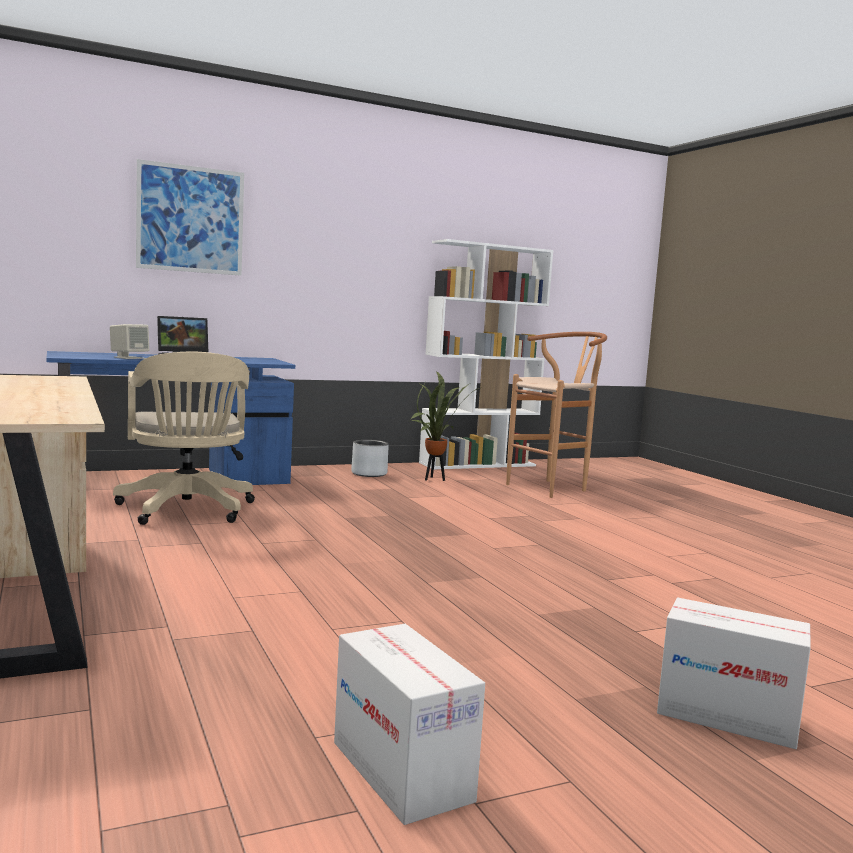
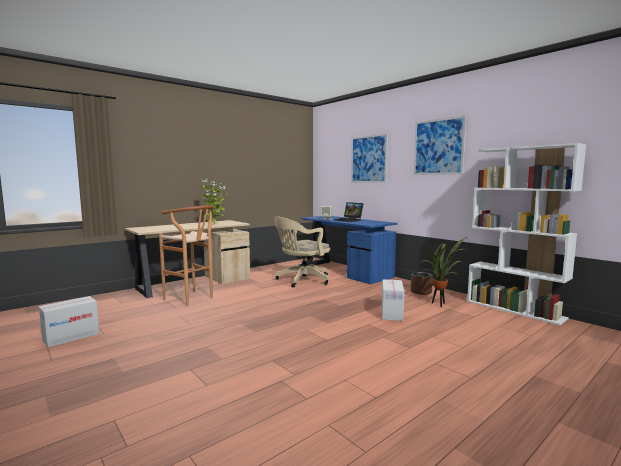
camera: 75 degrees right, 0 degrees up
(57, 386) = (214, 225): none -> potted plant
(353, 221) = (438, 147): none -> picture
(369, 474) = (421, 292): grey planter -> brown planter
(552, 488) = (491, 335): brown stool -> brown stool (192, 299)
(726, 716) = (86, 391): cardboard box -> cardboard box (391, 313)

